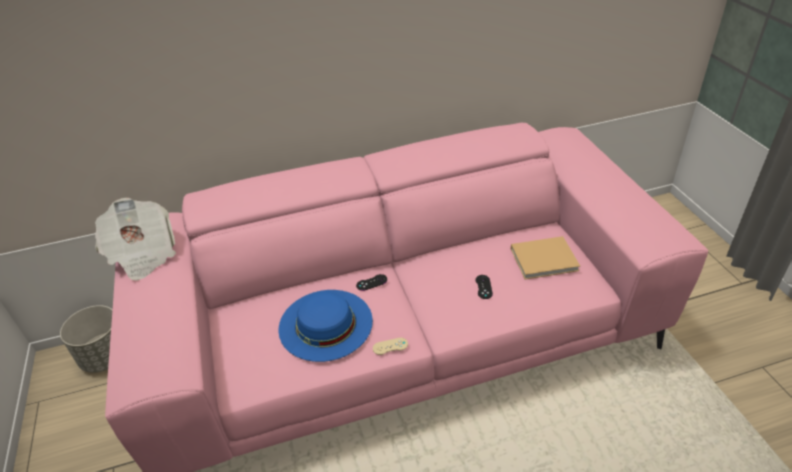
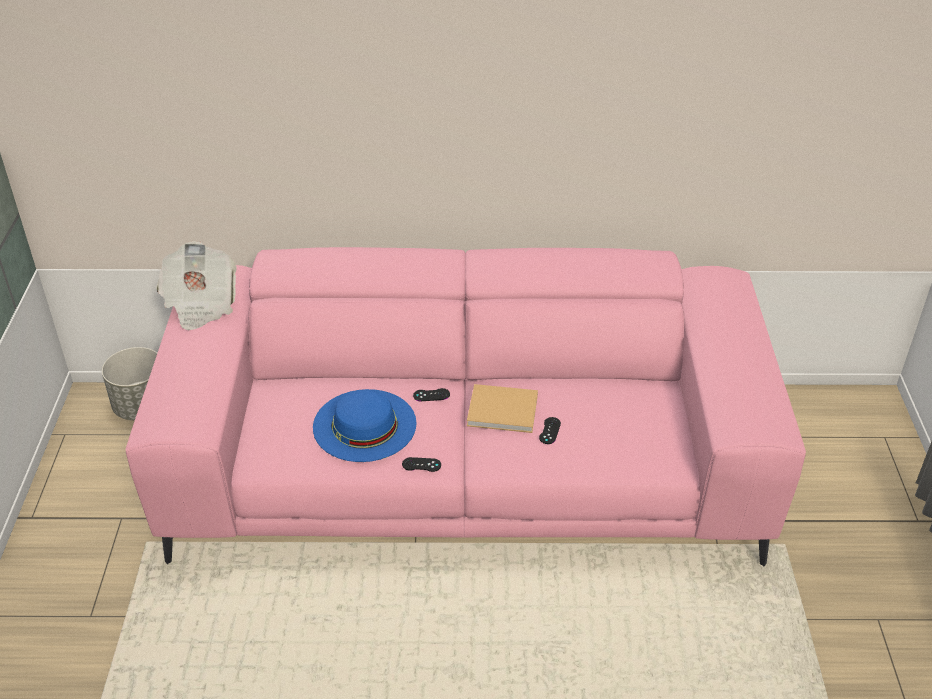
camera: 15 degrees right, 0 degrees up
(390, 346) = (421, 464): beige game controller -> black game controller
(546, 259) = (636, 419): beige book -> beige book (505, 411)

